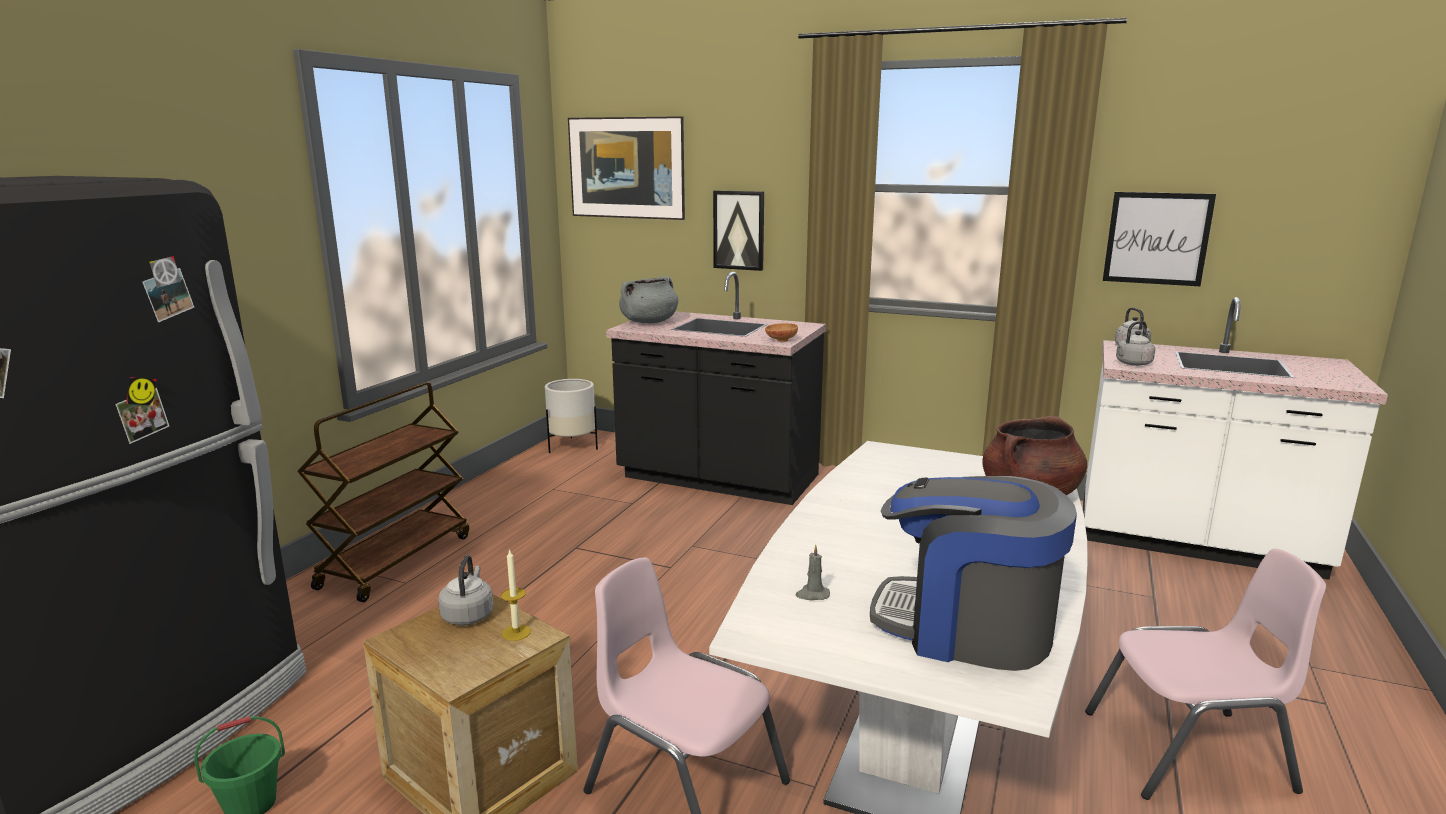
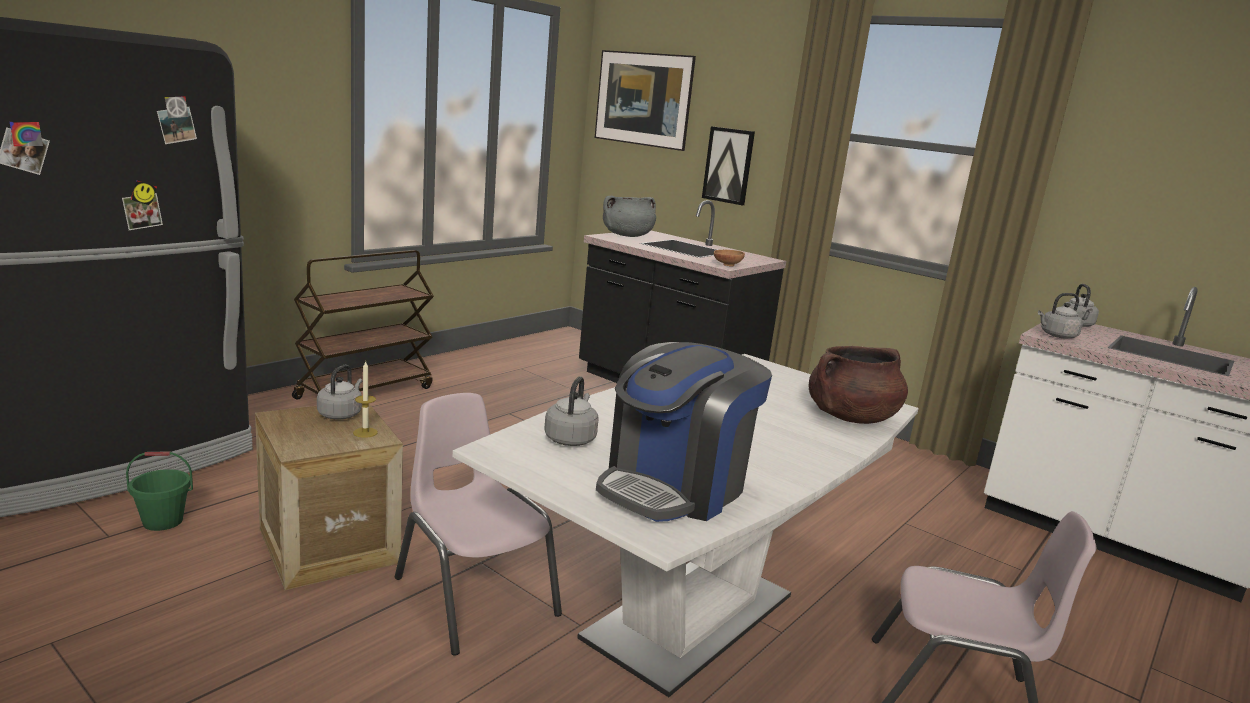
camera: 15 degrees right, 0 degrees up
(572, 446) = (559, 341): white planter -> none
(812, 595) = (571, 438): grey candle -> grey kettle
(965, 628) = (675, 487): coffee machine -> coffee machine turned 90 degrees counterclockwise
(1157, 238) = (1124, 217): picture -> none

